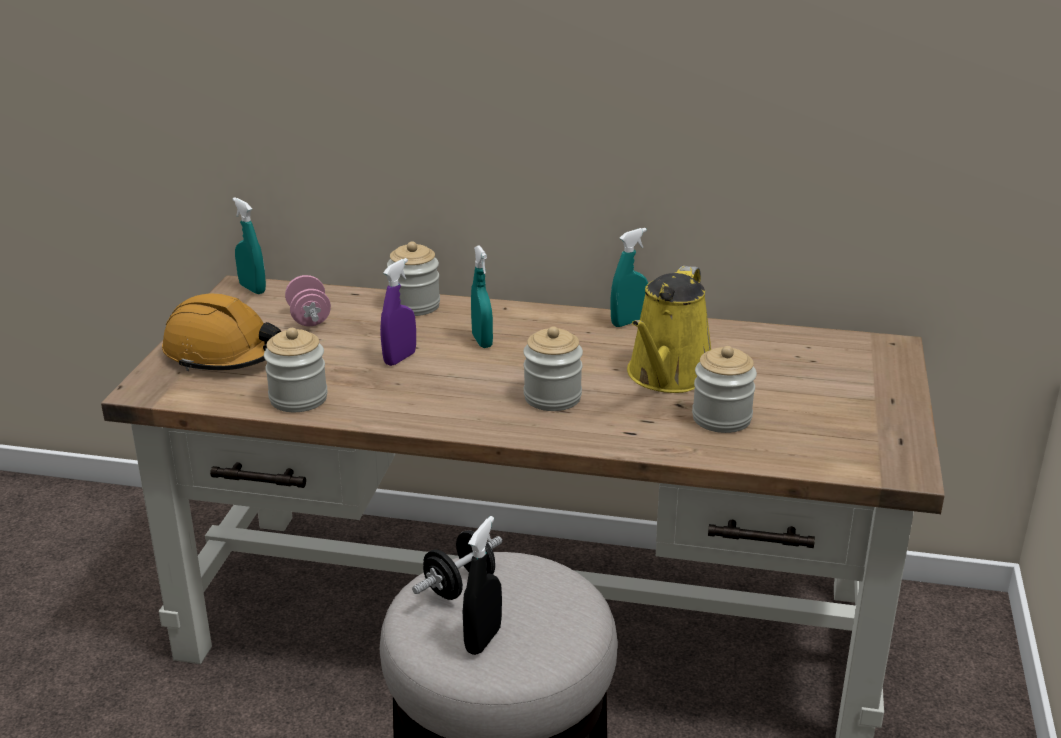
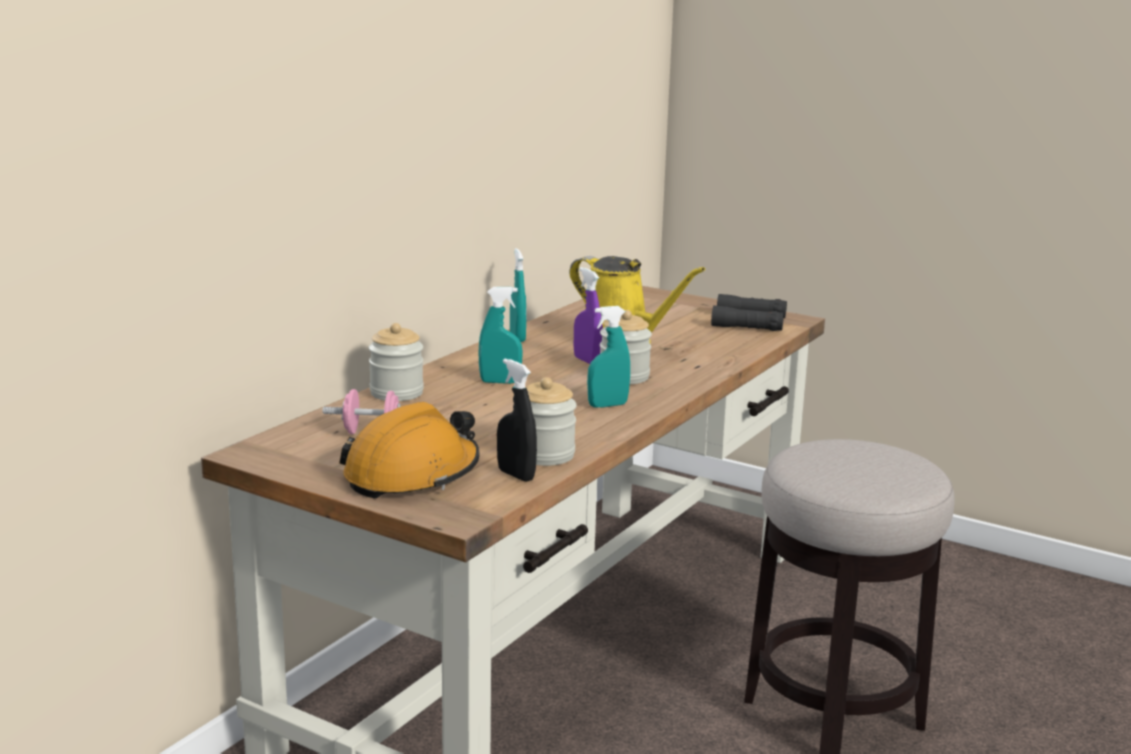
camera: 70 degrees left, 10 degrees down
(252, 289) = (261, 448): turquoise spray bottle -> turquoise spray bottle (607, 405)
(400, 358) = (502, 411): purple spray bottle -> purple spray bottle (587, 361)
(459, 586) = (825, 470): black dumbbell -> none
(483, 640) = (895, 472): black spray bottle -> black spray bottle (516, 475)
(721, 418) = (696, 342): jar -> none
(848, 440) = (748, 322): none -> black binoculars

